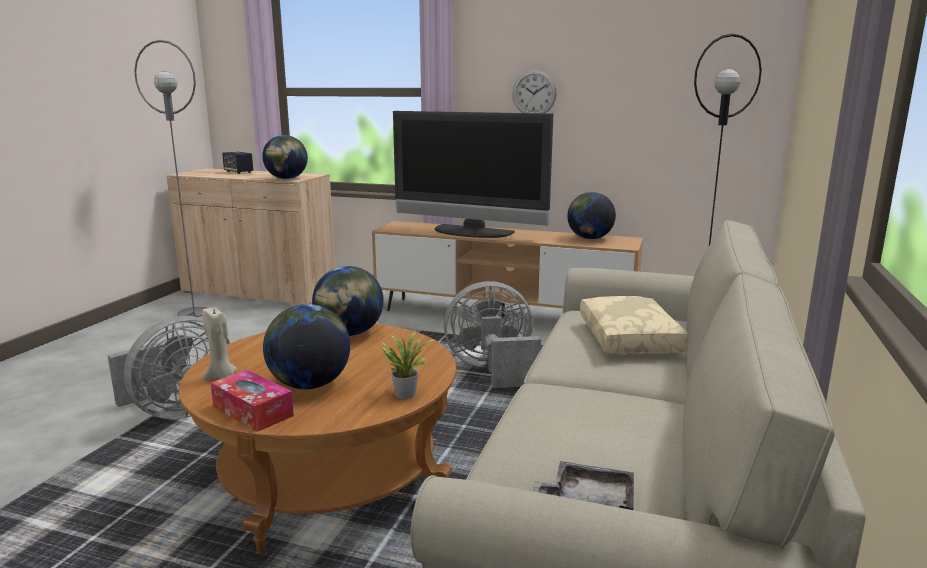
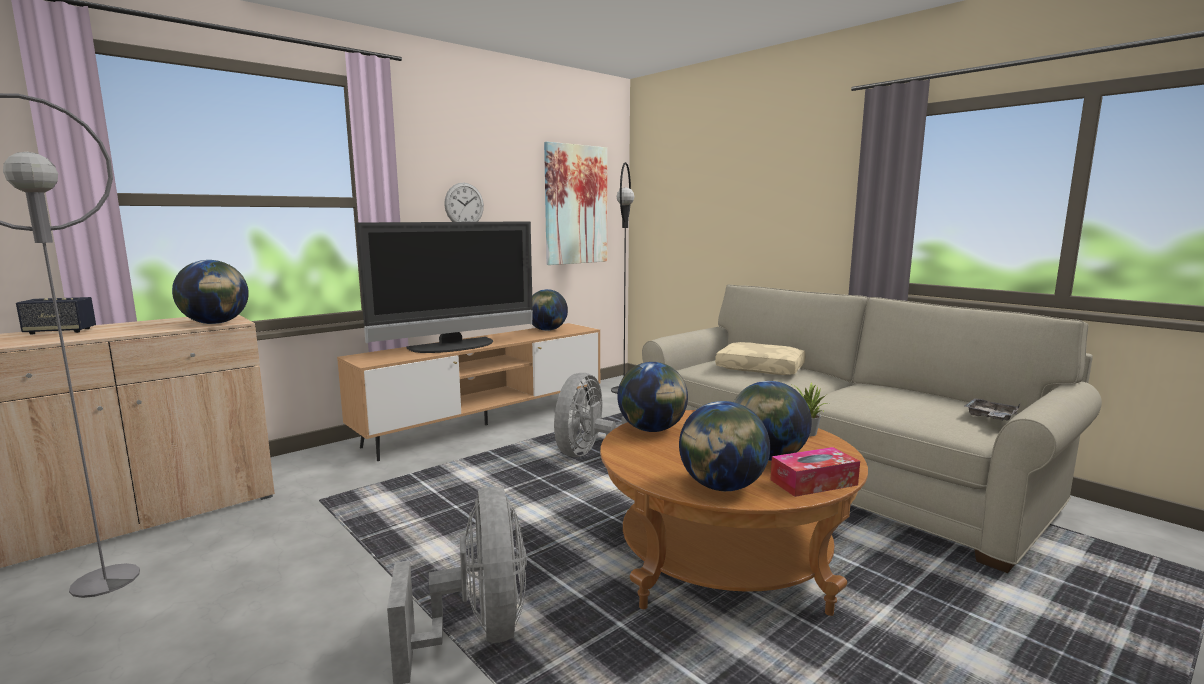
camera: 60 degrees left, 5 degrees down
(222, 377) = (722, 487): beige candle -> globe
(690, 92) = (576, 205): none -> picture

